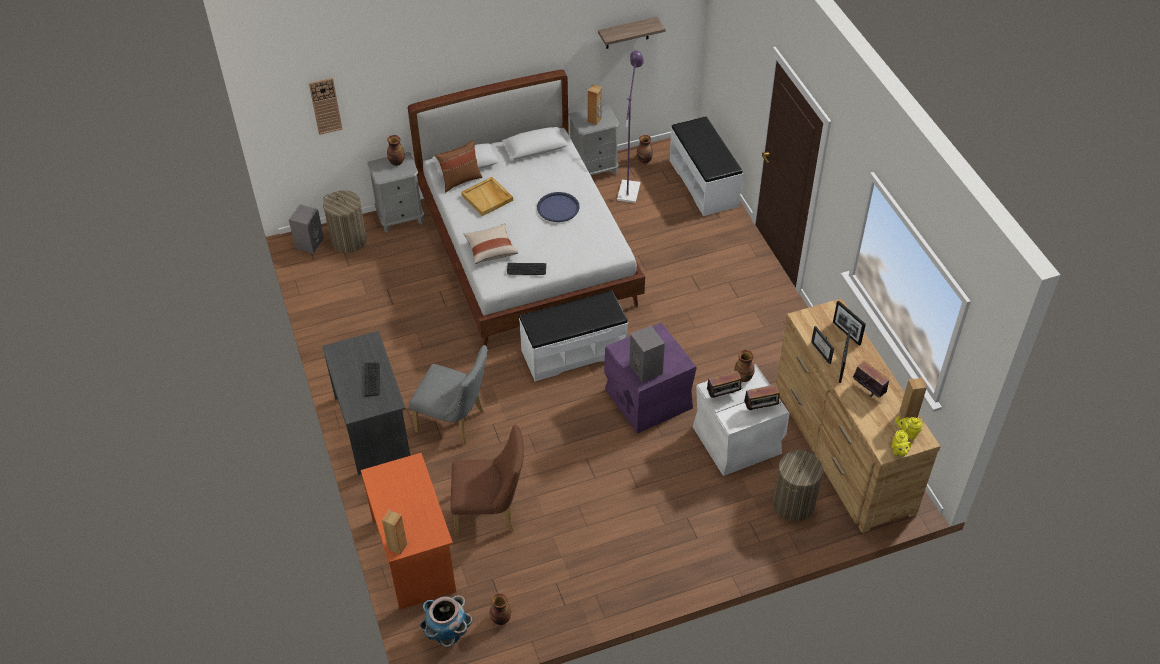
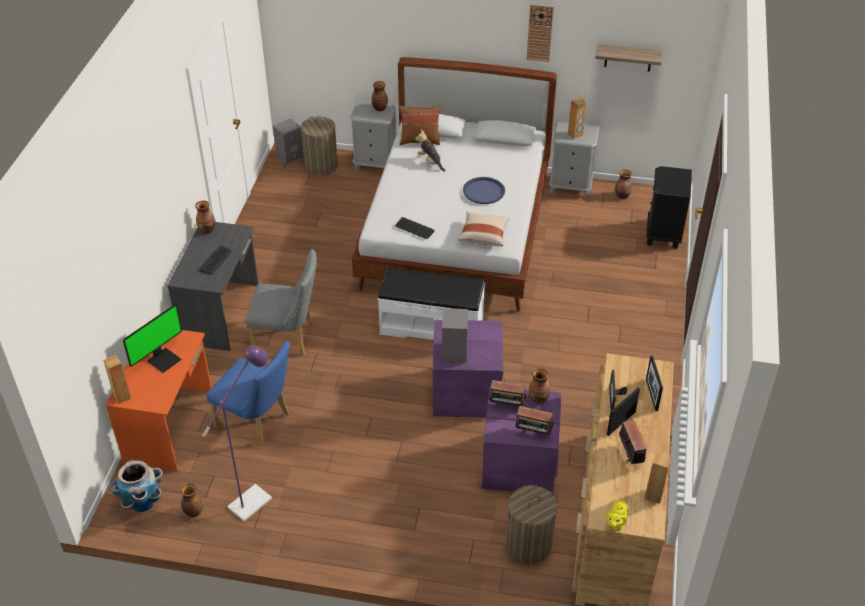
camera: 30 degrees right, 5 degrees down
(325, 106) = (325, 31): wall clock -> wall clock (540, 32)
(337, 353) = (207, 230): none -> vase
(405, 495) = (163, 359): none -> monitor
(455, 422) = (288, 338): grey chair -> grey chair turned 45 degrees counterclockwise
(487, 198) = (430, 161): beige tray -> plush toy
(490, 250) = (398, 202): beige pillow -> beige pillow (484, 235)
(491, 512) = (257, 422): brown chair -> blue chair
(629, 188) = (590, 213): purple floor lamp -> purple floor lamp (255, 498)
(704, 183) = (663, 234): white bench -> black nightstand
(738, 440) = (520, 464): white storage box -> purple storage box
(907, 433) = (638, 512): yellow teapot -> none

